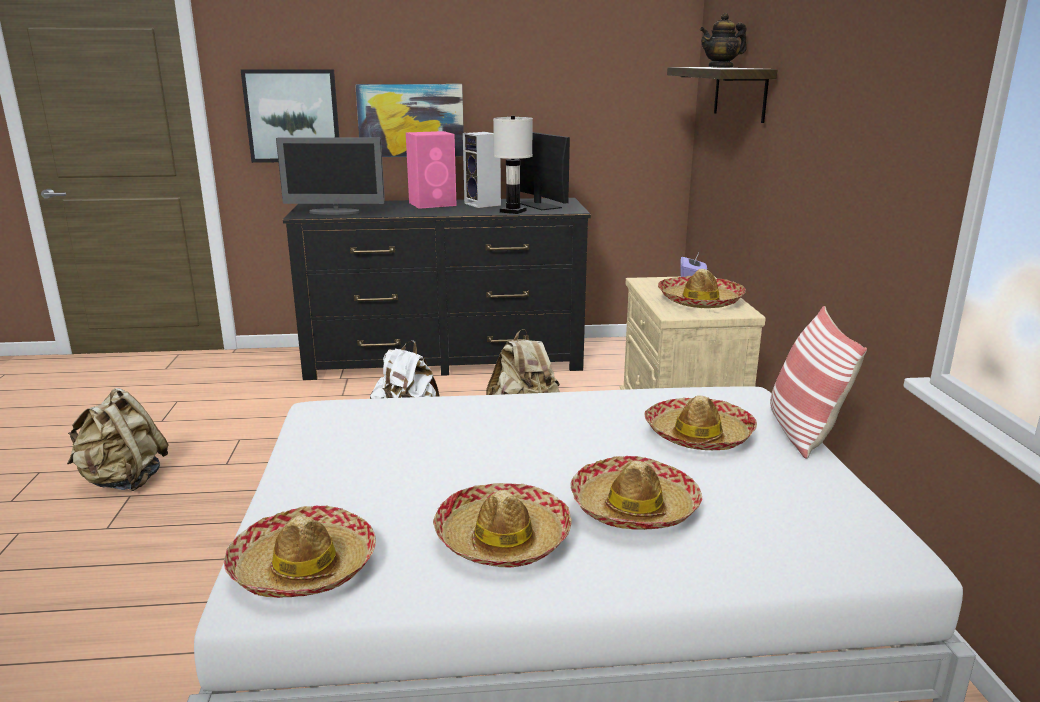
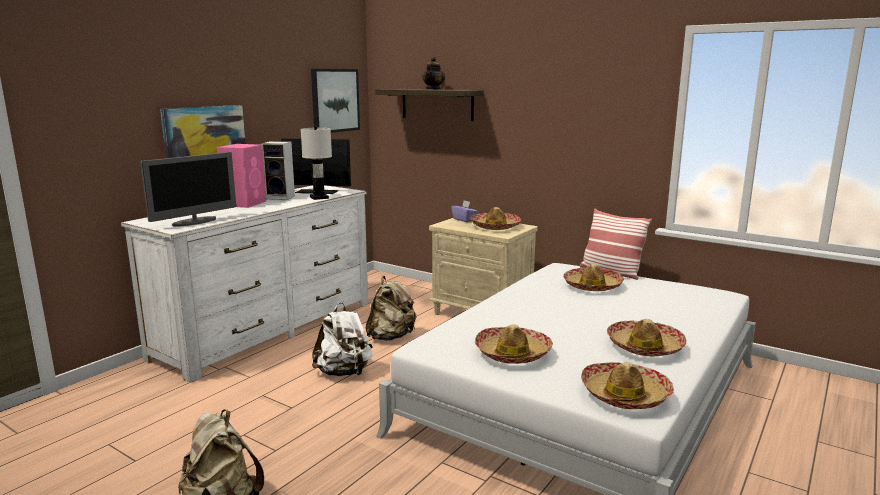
camera: 50 degrees left, 5 degrees down
(292, 116) = (105, 141): picture -> picture (334, 100)
(445, 359) = (268, 329): black dresser -> white dresser
(634, 507) = (647, 316): hat -> hat (512, 353)

